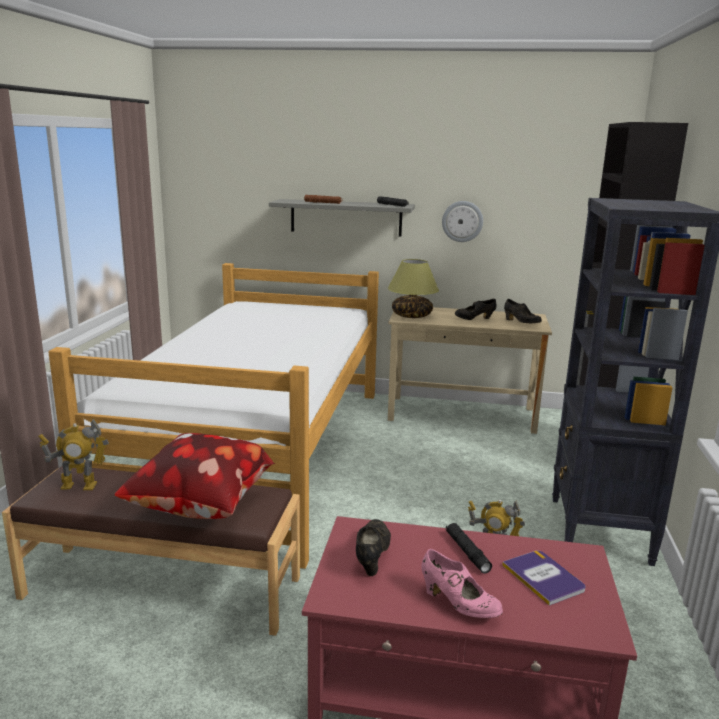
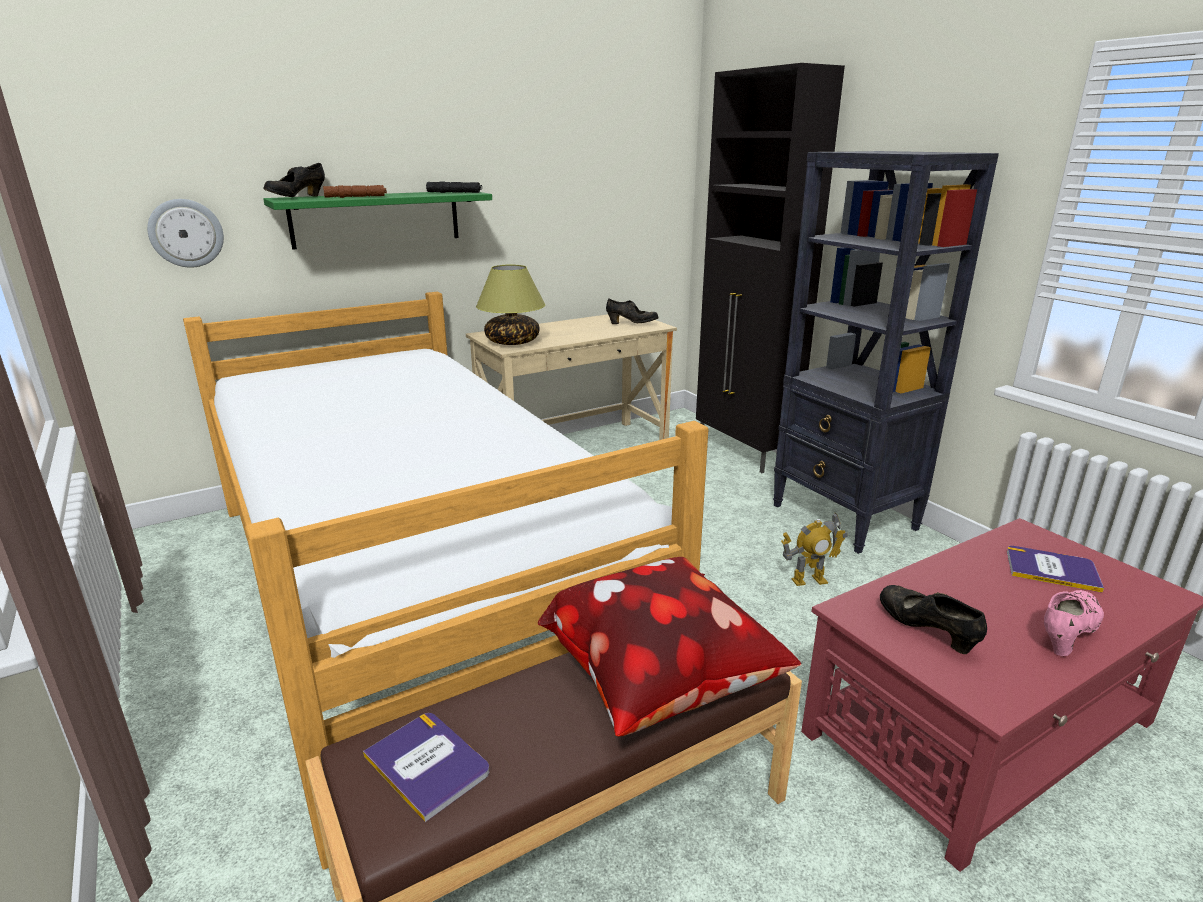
camera: 40 degrees left, 5 degrees up
(79, 486) = (428, 764): toy robot -> book
(346, 217) = (376, 218): grey shelf -> green shelf
(458, 604) = (1066, 634): pink shoe -> pink shoe turned 45 degrees counterclockwise
(462, 221) = (531, 208): wall clock -> wall clock (186, 233)
(467, 552) = (970, 578): black flashlight -> none
(474, 319) = (582, 331): black shoe -> black shoe (297, 197)

